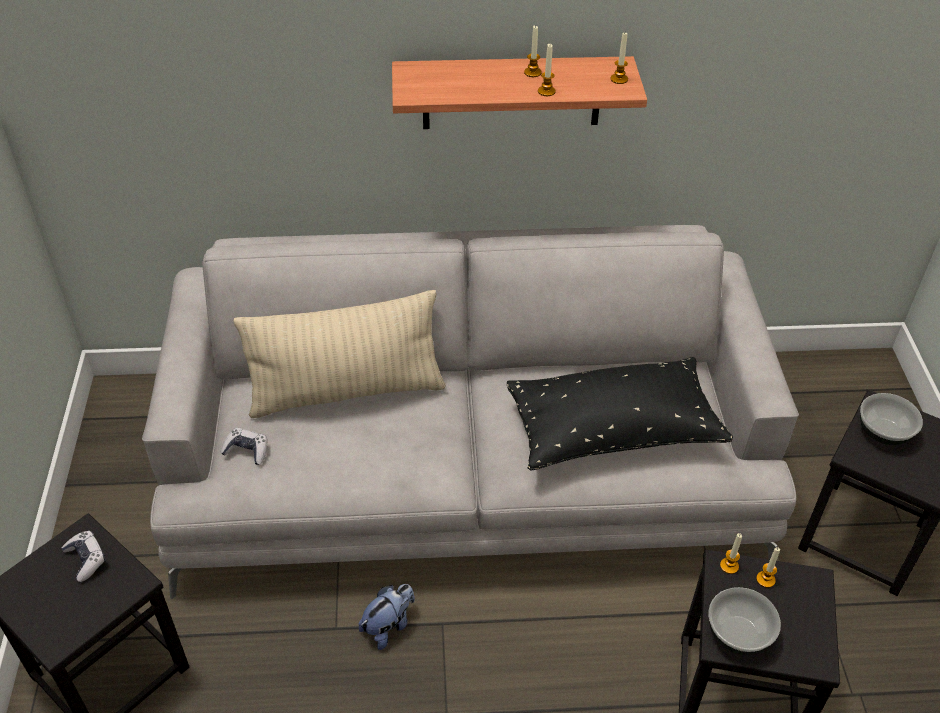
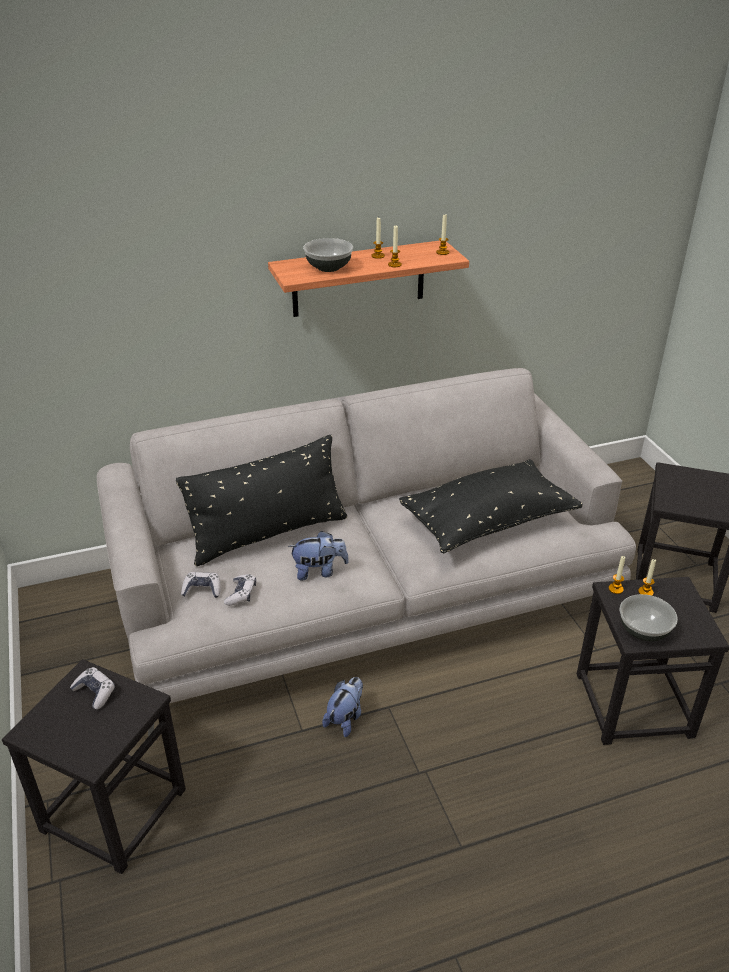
camera: 15 degrees left, 10 degrees down
(287, 467) = (241, 594): none -> game controller
(347, 392) = (269, 534): beige pillow -> black pillow
(385, 455) = (319, 571): none -> plush toy
(883, 431) = (680, 485): bowl -> bowl (328, 267)

